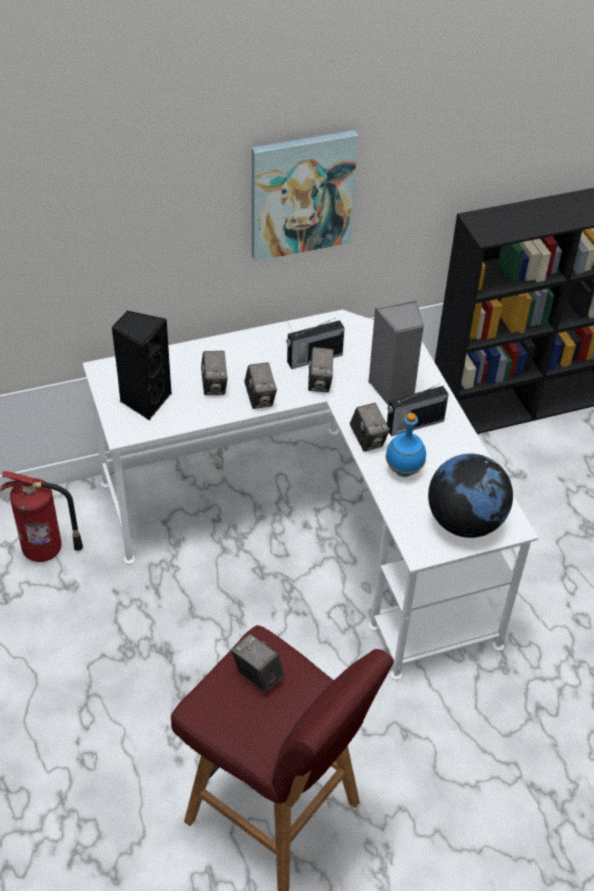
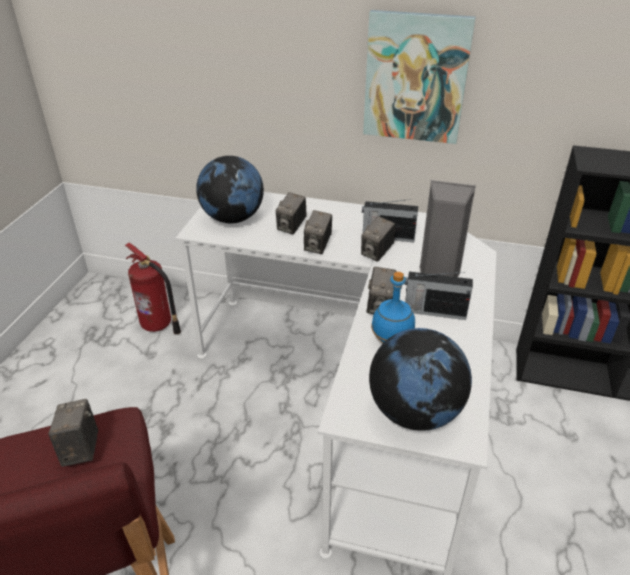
camera: 35 degrees right, 10 degrees down
(144, 400) = (232, 218): black speaker -> globe

